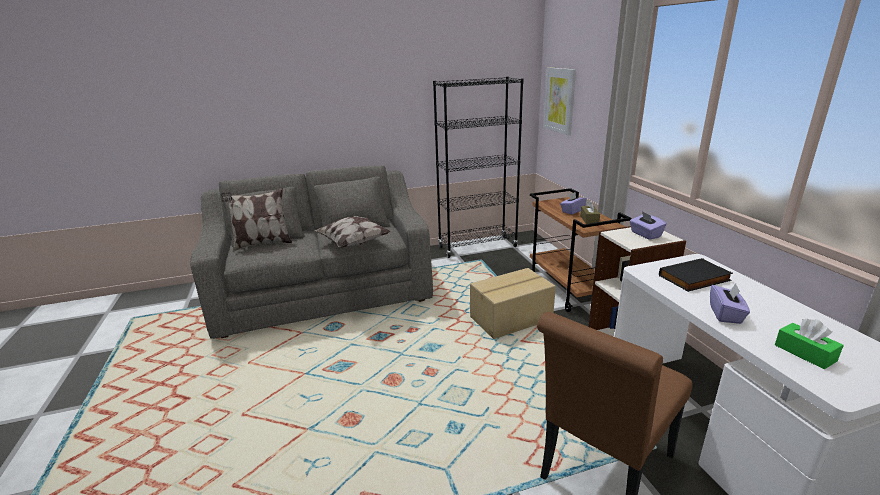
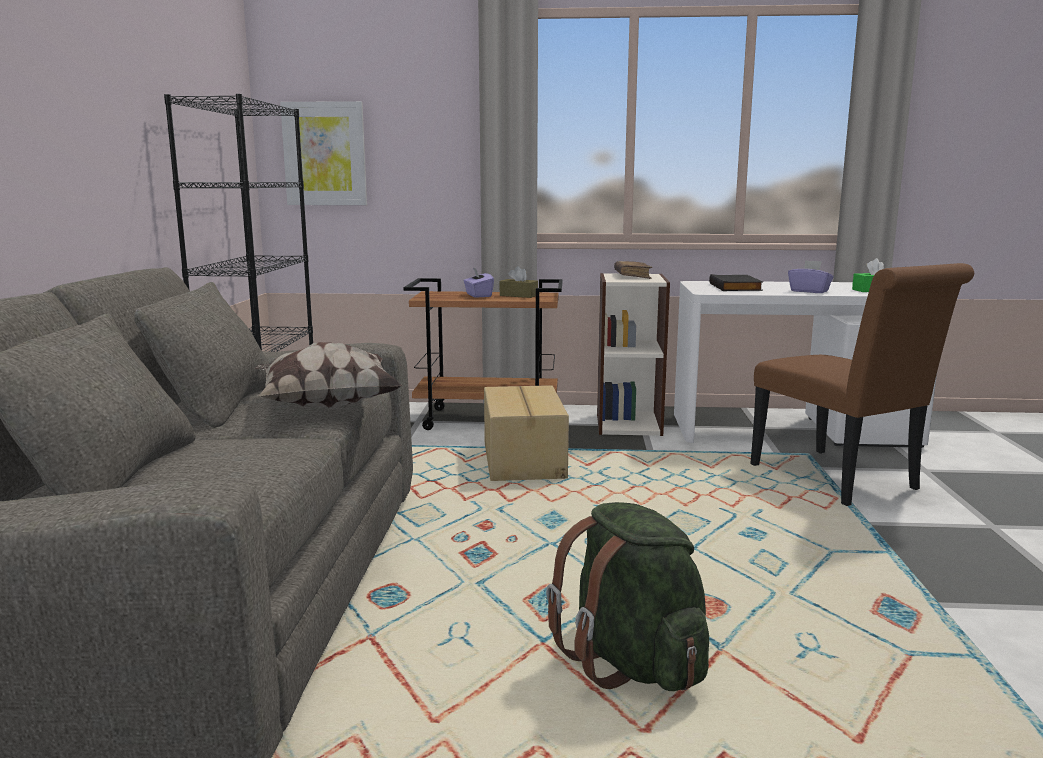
camera: 70 degrees left, 10 degrees down
(262, 244) = (157, 473): pillow -> none
(294, 402) = (632, 662): none -> green backpack
(645, 234) = (632, 276): purple tissue box -> brown book

